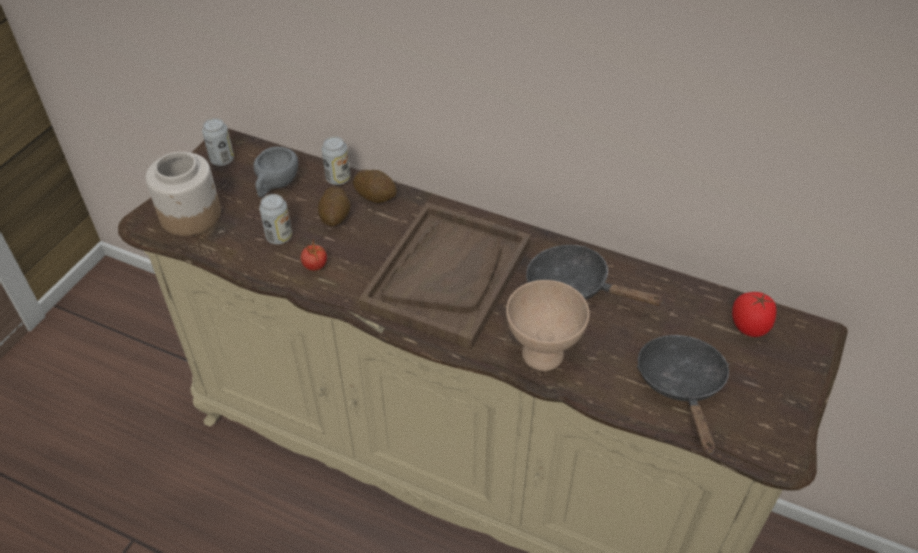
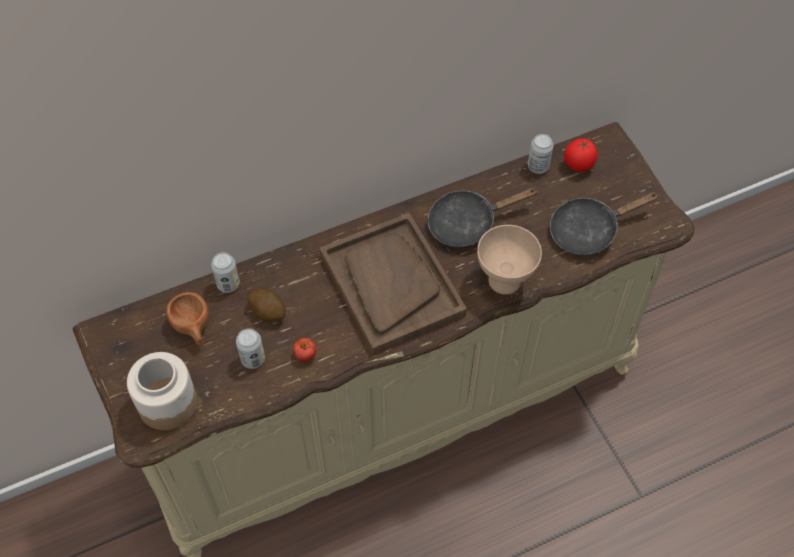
camera: 50 degrees left, 10 degrees up
(222, 160) = (123, 346): can -> can (538, 166)
(275, 185) = (193, 328): grey cup -> brown cup
(376, 196) = (271, 273): potato -> none
(682, 386) = (589, 231): black frying pan -> black frying pan turned 60 degrees counterclockwise

